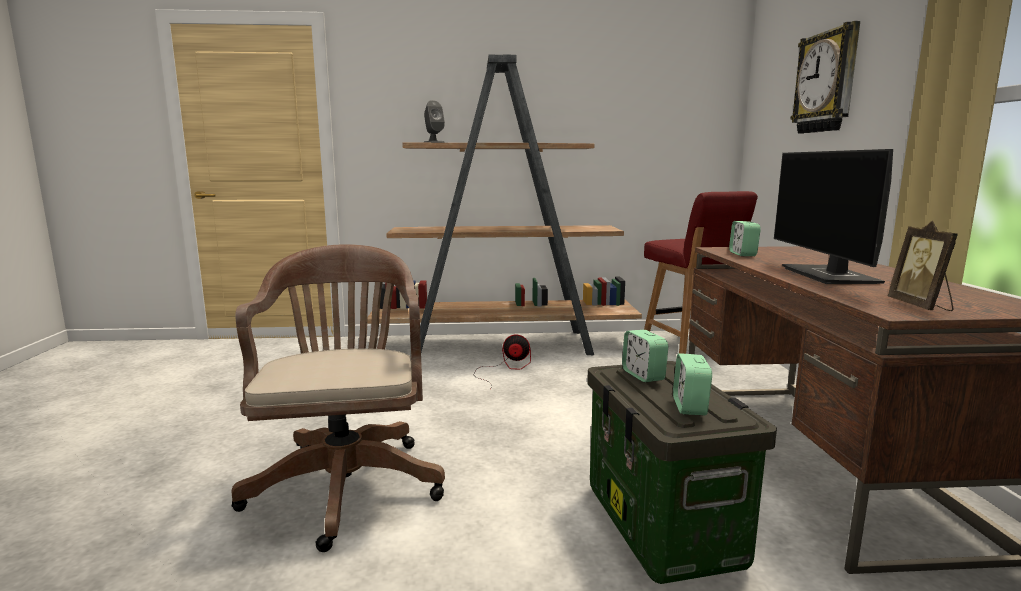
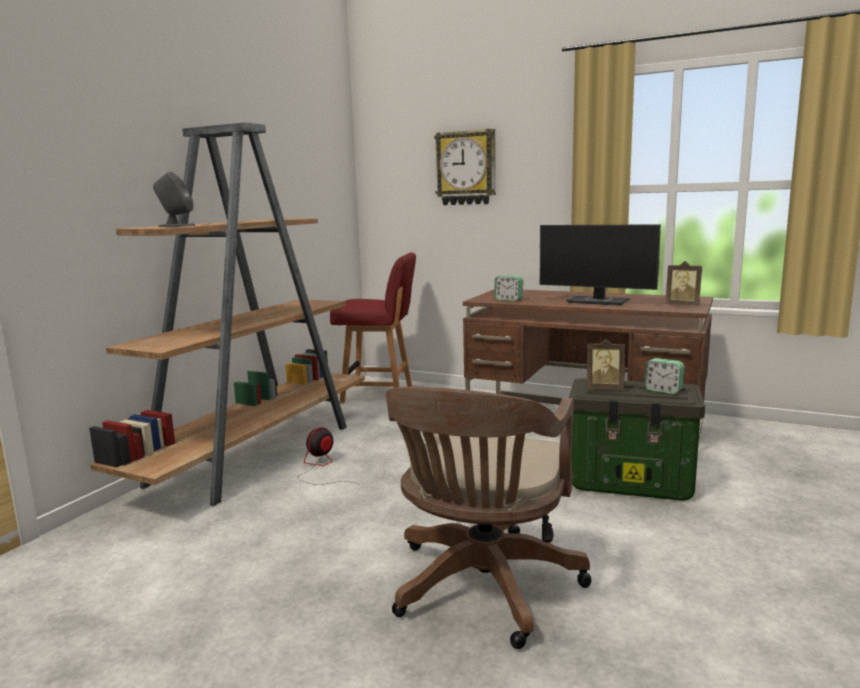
camera: 60 degrees left, 0 degrees up
(347, 482) = (482, 589): brown office chair -> brown office chair turned 90 degrees counterclockwise
(643, 375) = (604, 388): alarm clock -> picture frame

